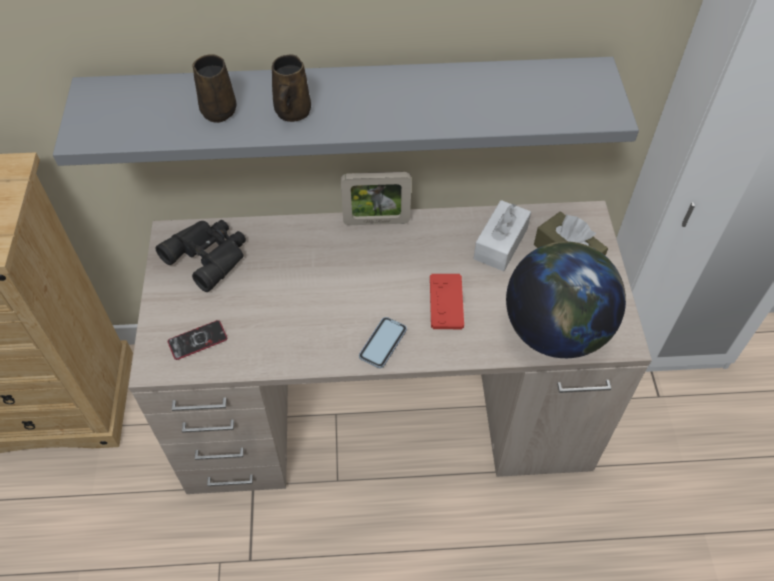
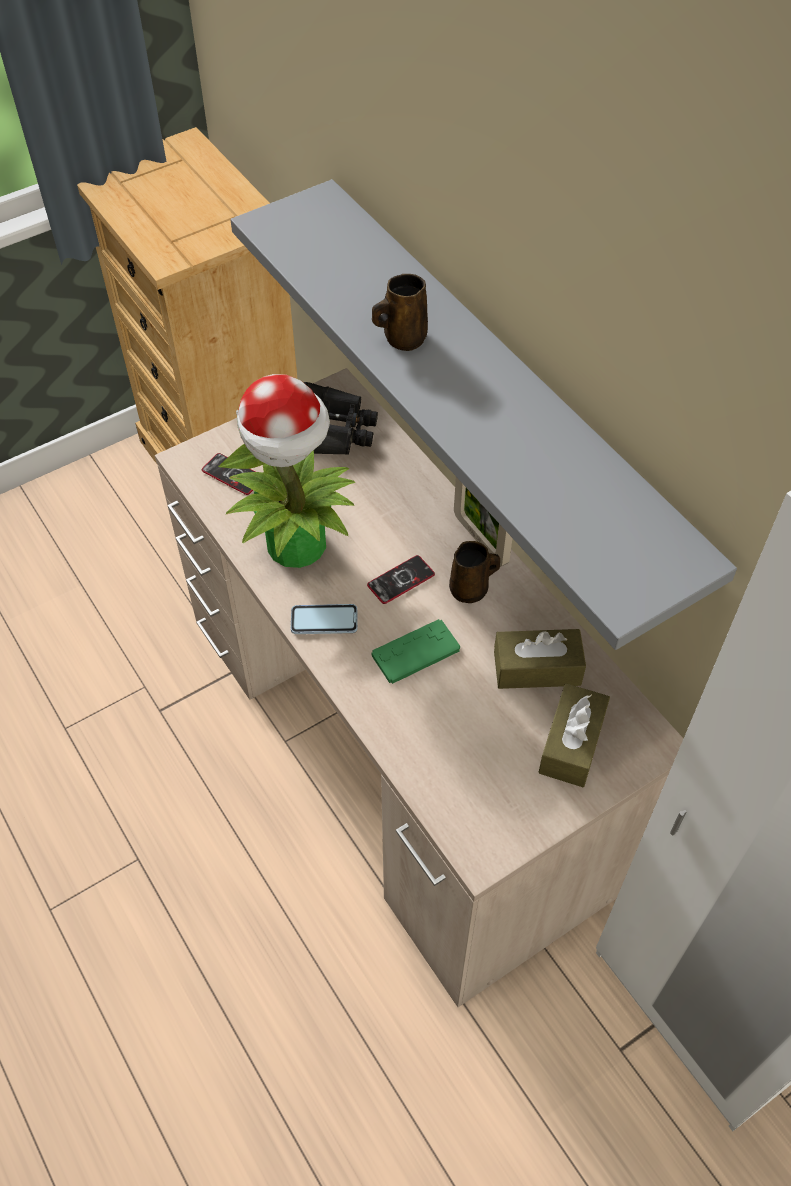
camera: 60 degrees right, 0 degrees up
(220, 110) = (366, 288): brown mug -> brown mug (471, 590)
(301, 328) = (298, 545): none -> potted plant
(379, 281) = (401, 580): none -> phone
(446, 302) = (415, 652): red game controller -> green game controller
(500, 244) = (537, 668): white tissue box -> brown tissue box
(555, 330) = (448, 775): globe -> none

